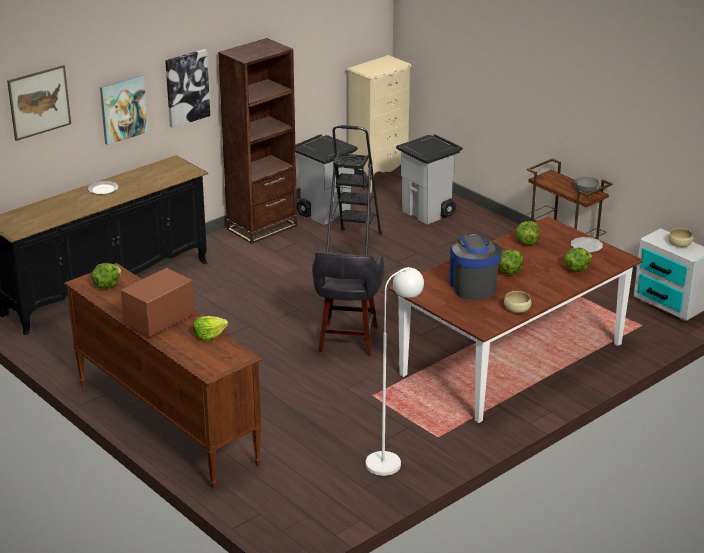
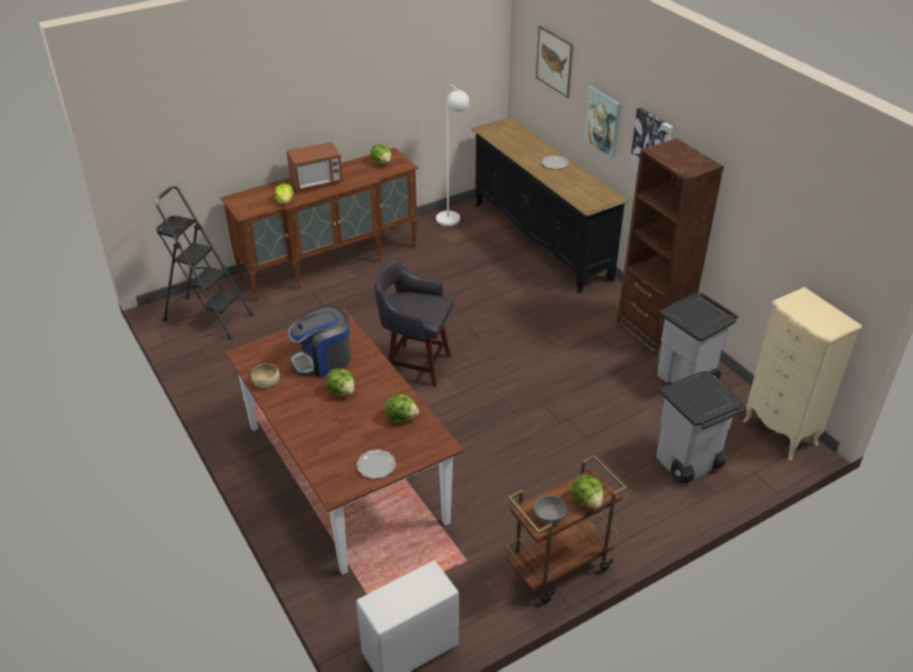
camera: 100 degrees right, 10 degrees up
(159, 322) = (316, 182): microwave -> microwave turned 105 degrees clockwise
(353, 249) = (598, 390): step ladder -> step ladder (207, 317)
(391, 460) = (225, 367): white floor lamp -> white floor lamp (452, 223)
(473, 286) = (323, 360): coffee machine -> coffee machine turned 150 degrees clockwise
(576, 269) = (326, 444): lettuce -> lettuce (587, 500)
(679, 244) = (406, 598): beige bowl -> none

